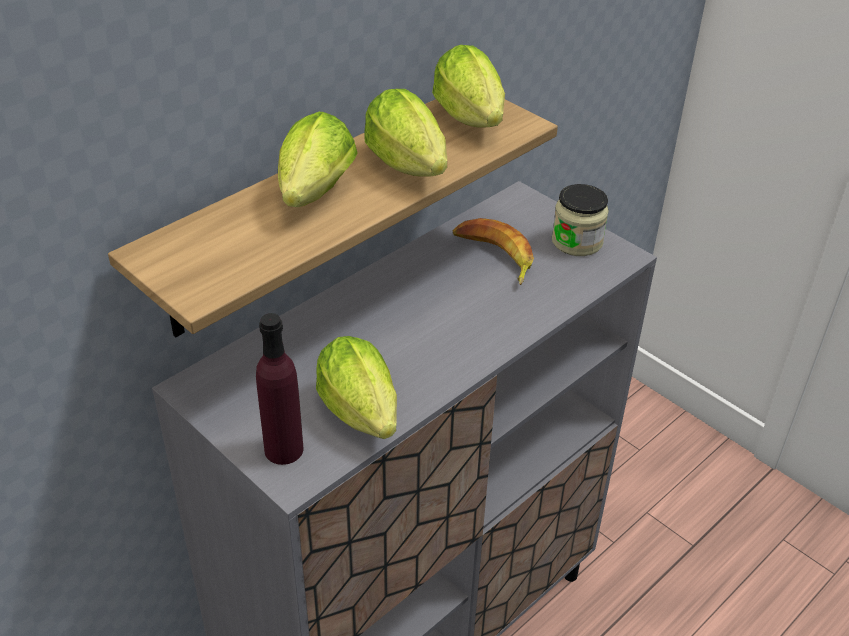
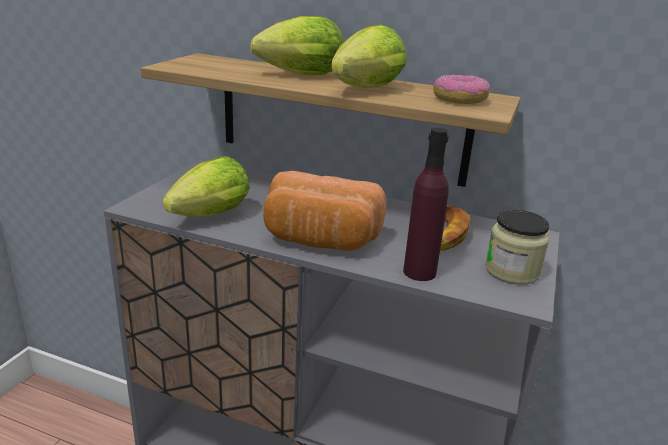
camera: 65 degrees right, 15 degrees down
(284, 449) = (162, 199): purple bottle -> purple bottle (419, 272)
(466, 340) = (320, 240): none -> bread
(472, 122) = (459, 99): lettuce -> donut

